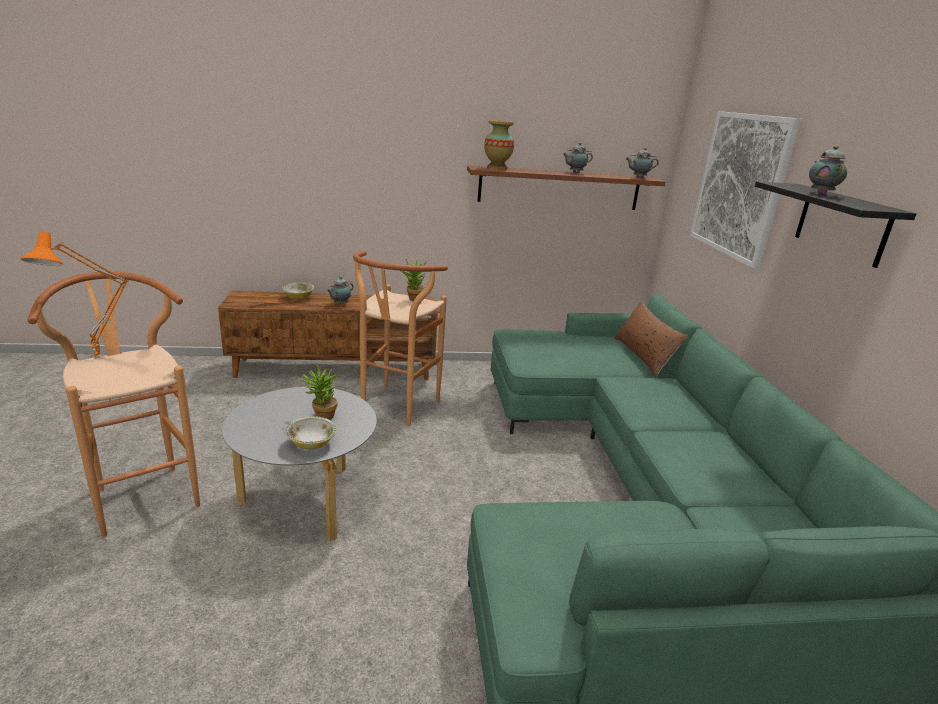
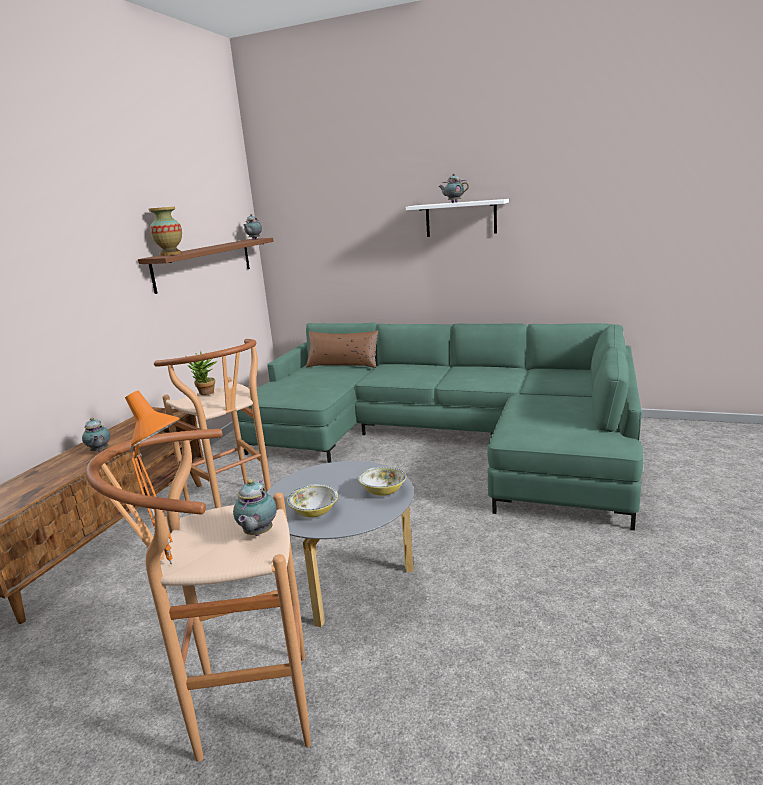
camera: 60 degrees left, 5 degrees down
(298, 297) = (39, 474): bowl -> bowl (314, 512)
(321, 416) = (337, 484): potted plant -> none
(575, 173) = (216, 245): teapot -> teapot (257, 534)
(740, 185) = (355, 221): picture -> none
(841, 224) = (460, 218): black shelf -> white shelf

